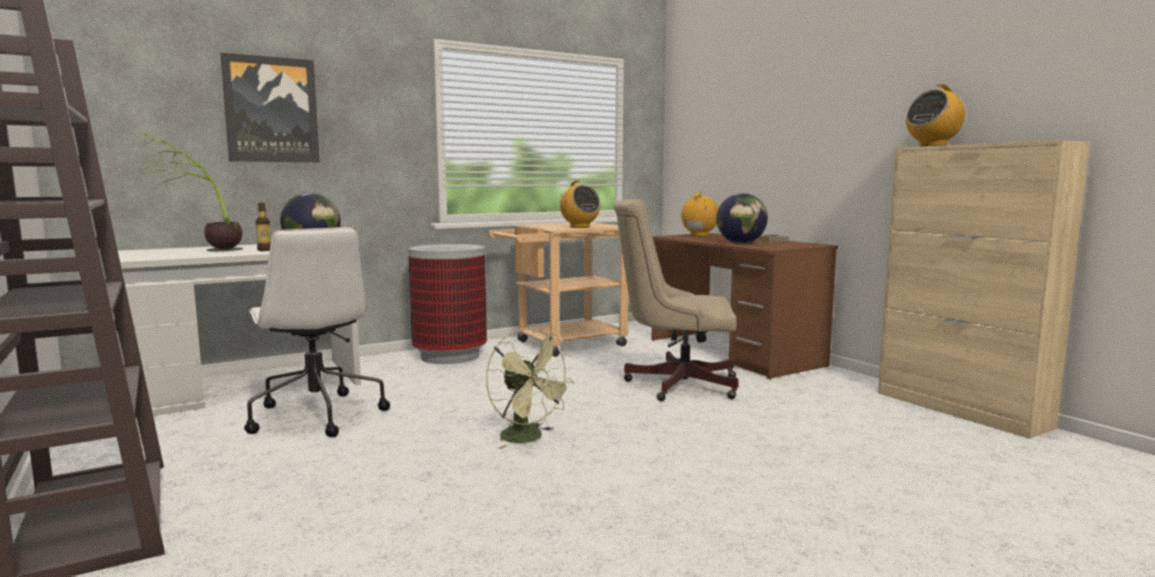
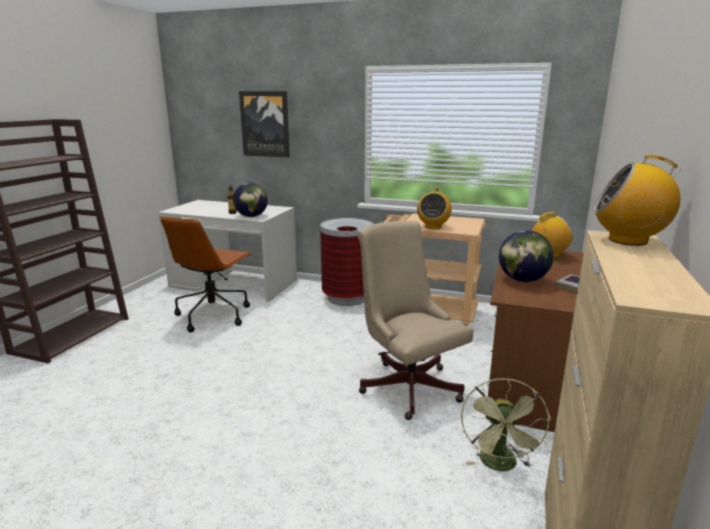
camera: 50 degrees right, 10 degrees up
(202, 250) = (216, 207): potted plant -> none
(316, 415) = (213, 315): white office chair -> brown office chair
(528, 438) = (240, 379): green fan -> green fan (500, 465)

